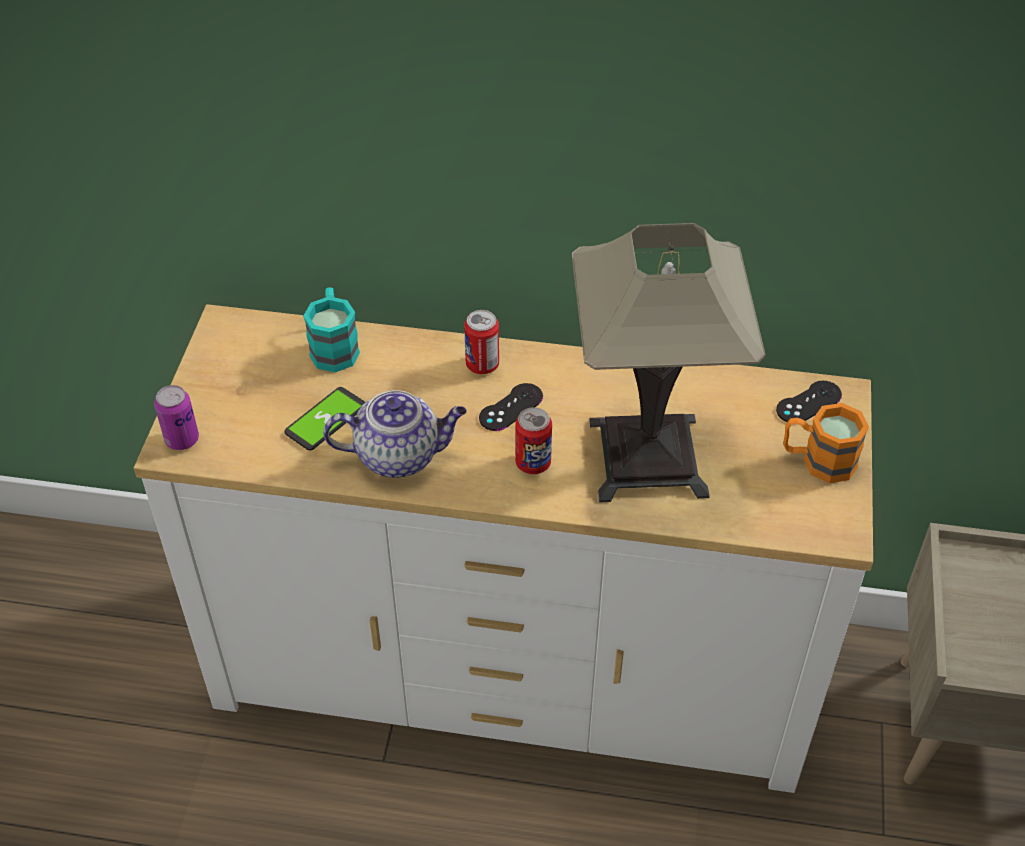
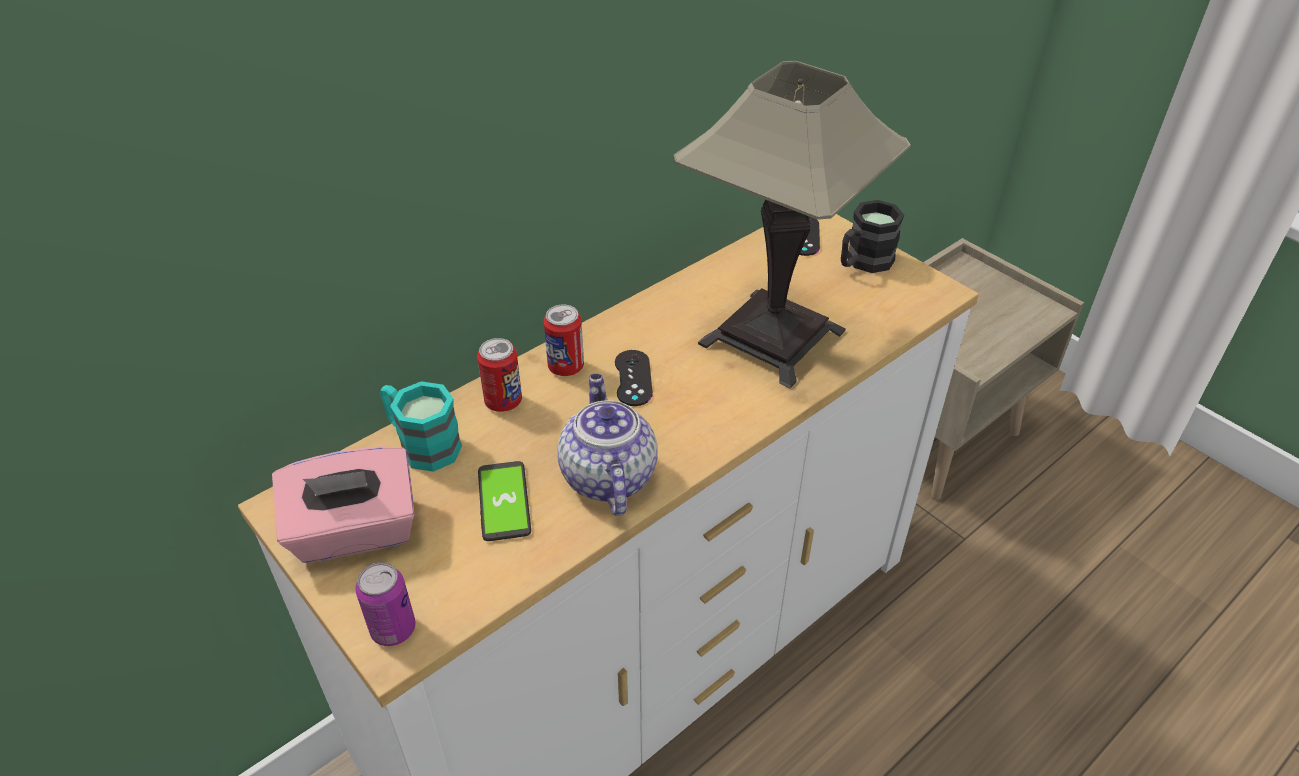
camera: 50 degrees left, 5 degrees down
(234, 369) = (355, 532): none -> pink tissue box
(400, 455) = (607, 476): teapot -> teapot turned 45 degrees counterclockwise
(533, 463) = (708, 401): can -> can (503, 402)
(818, 461) = (863, 262): orange mug -> black mug

